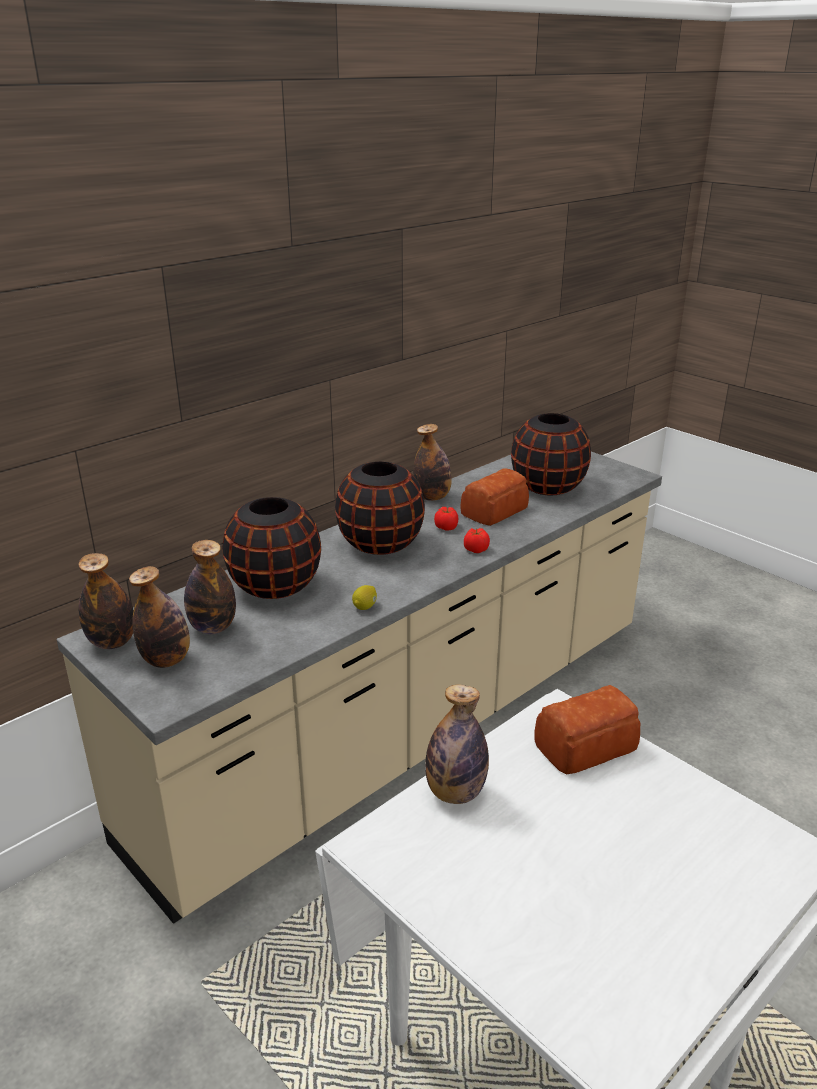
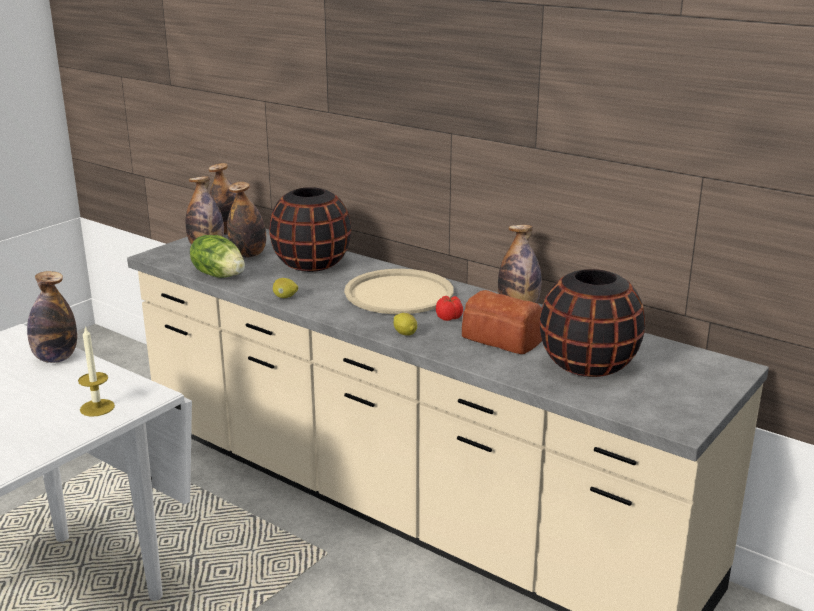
camera: 80 degrees right, 5 degrees down
(273, 649) = (219, 275): none -> lettuce
(380, 545) = (398, 293): black vase -> beige tray
(475, 549) = (405, 333): tomato -> lemon
(588, 745) = (97, 408): bread -> candle

